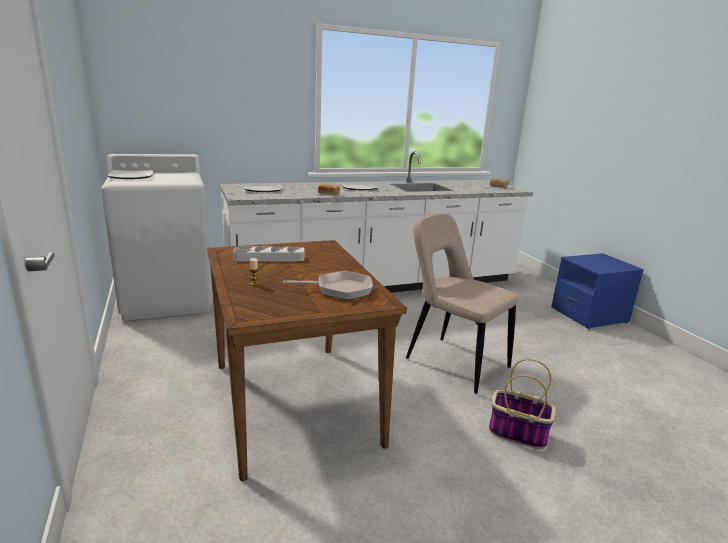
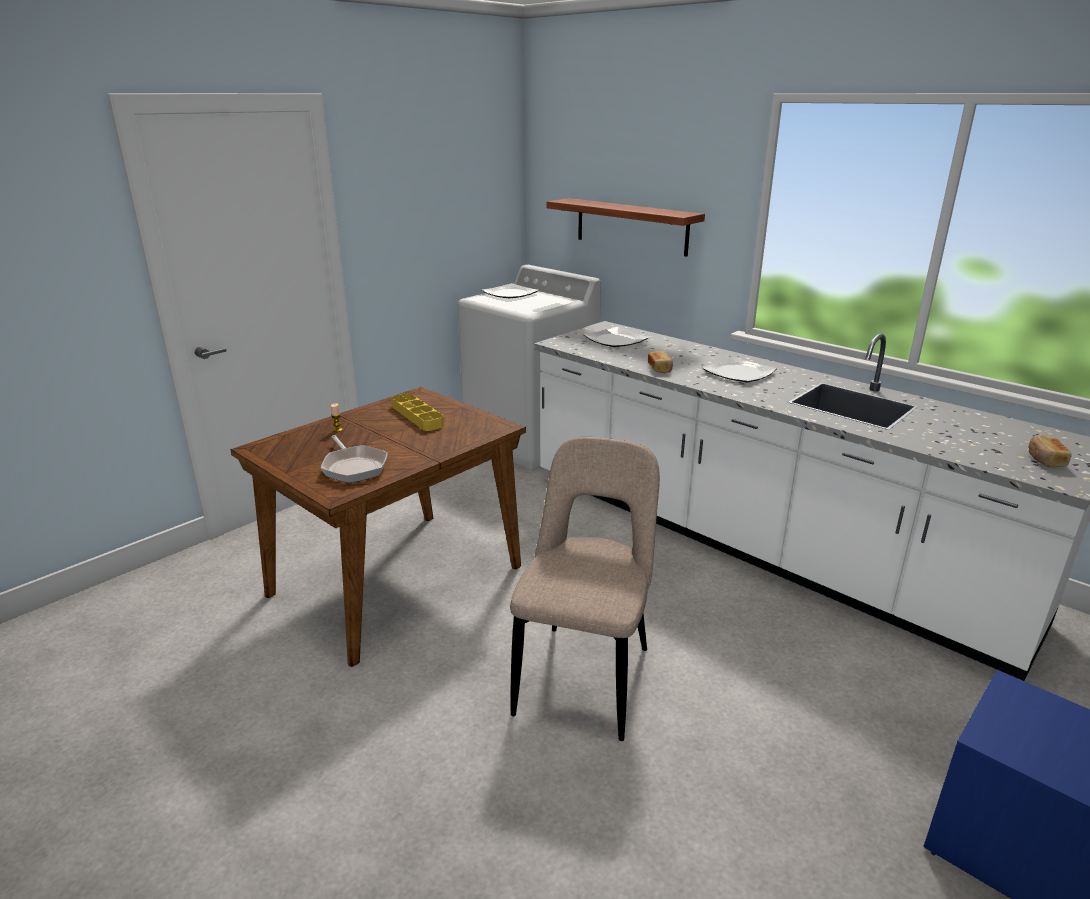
camera: 65 degrees right, 5 degrees up
(217, 112) = (631, 226): none -> shelf
(269, 258) = (417, 416): grey tray -> yellow tray
(516, 433) = (440, 776): basket -> none

